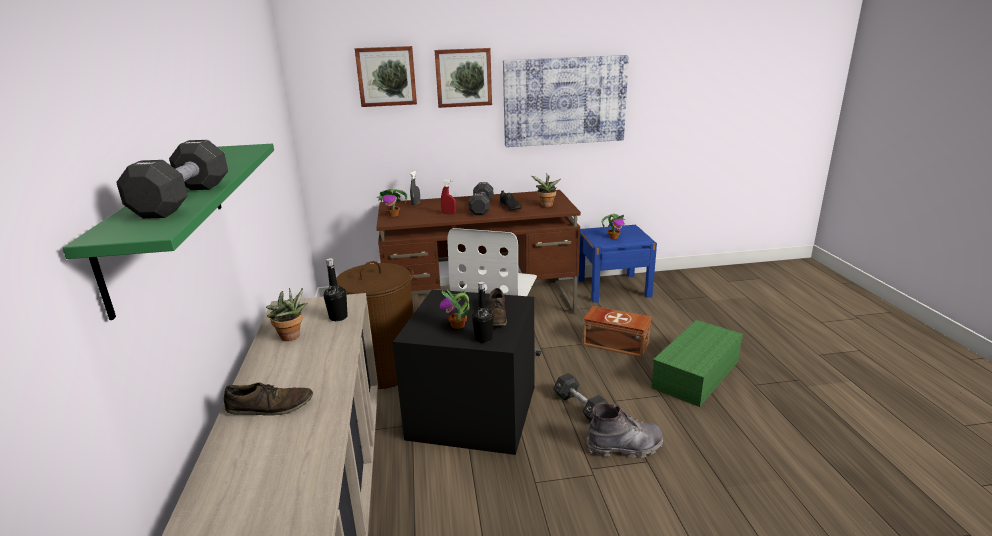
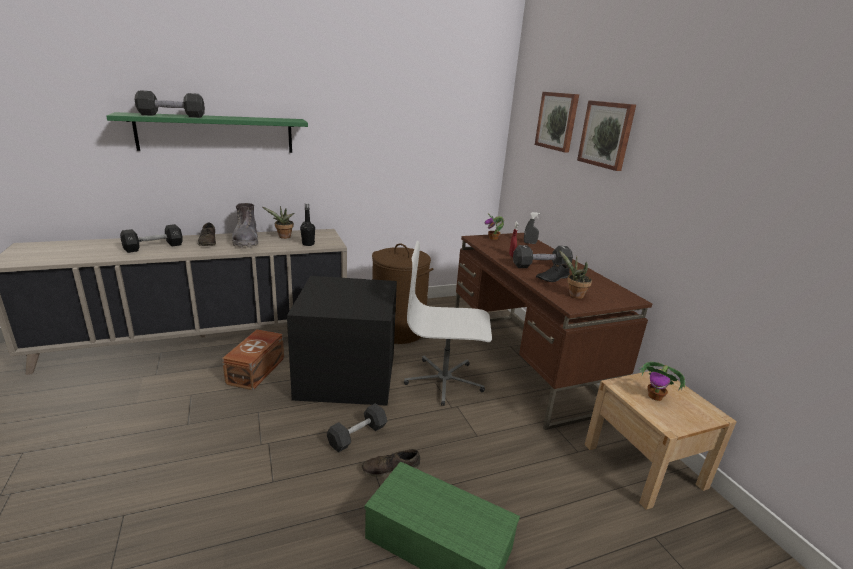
camera: 75 degrees right, 0 degrees up
(269, 467) = (153, 247): none -> black dumbbell
(458, 325) = (332, 293): potted plant -> none
(483, 338) = (310, 303): black bottle -> none
(496, 316) = (349, 306): brown shoe -> brown shoe (391, 467)
(564, 101) = (695, 191): picture -> none
(613, 288) = (643, 465): blue nightstand -> beige nightstand
(615, 343) = (489, 463): brown storage box -> brown storage box (257, 370)
(625, 447) = (295, 466): grey boot -> grey boot (246, 241)

